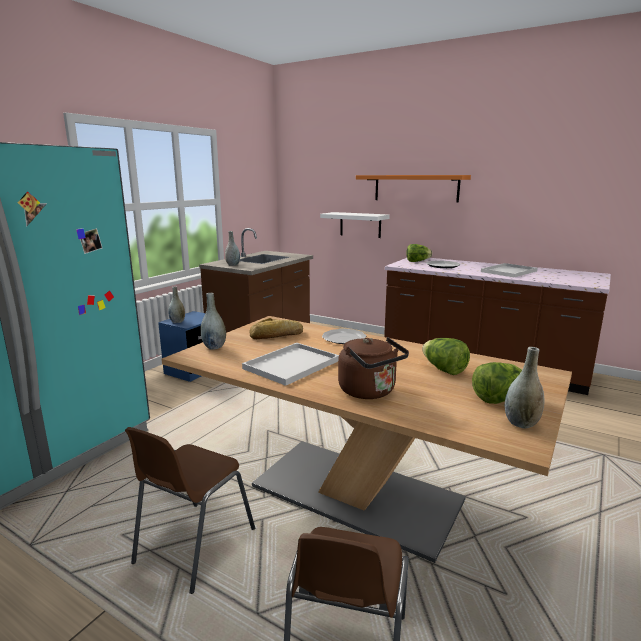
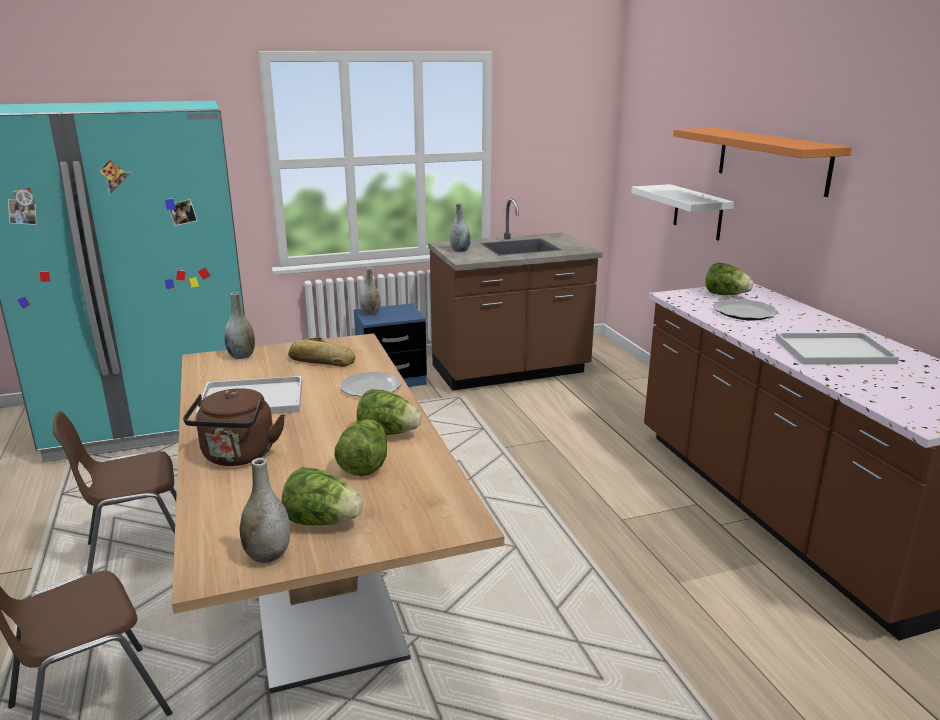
camera: 40 degrees right, 5 degrees up
(413, 353) = (388, 433): none -> lettuce

